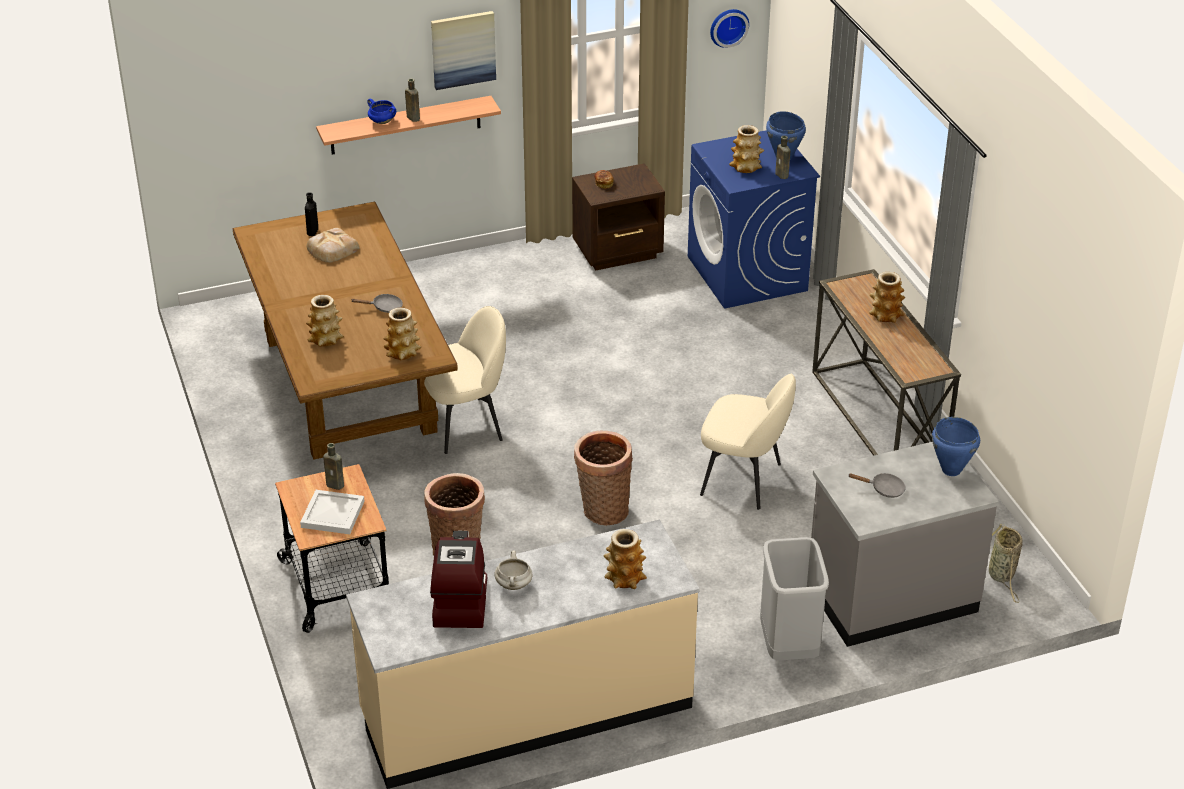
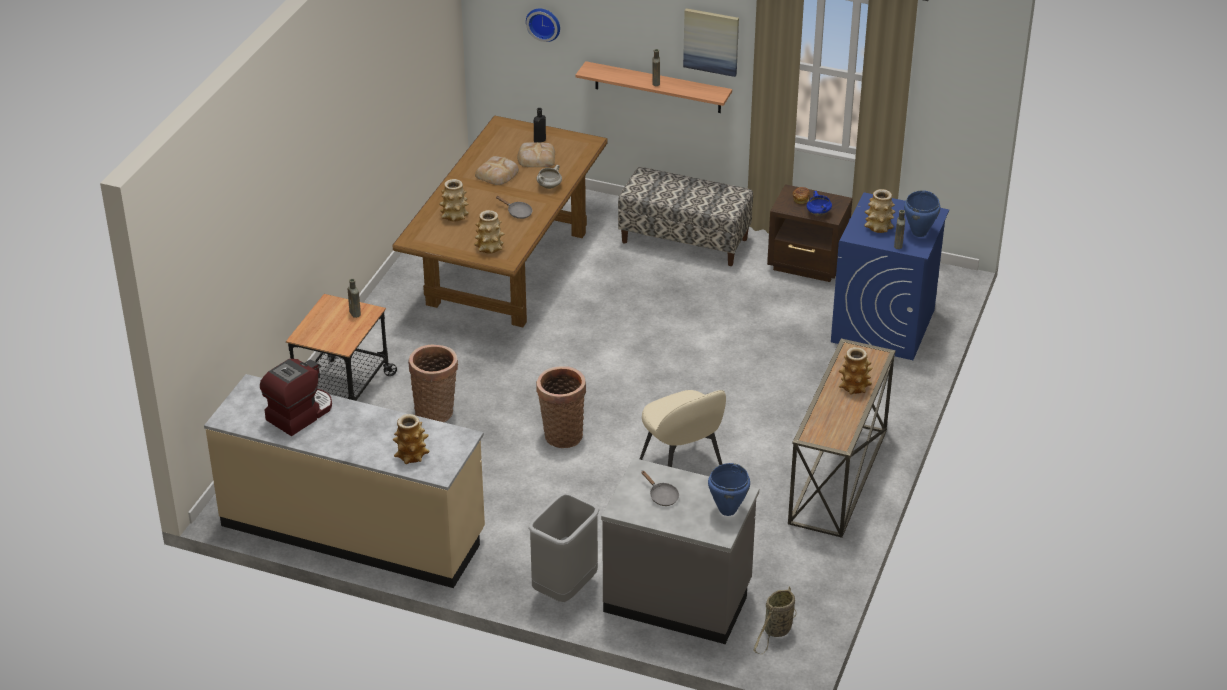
camera: 40 degrees right, 0 degrees up
(314, 280) = (498, 174): none -> bread
(334, 514) = (331, 330): white tray -> none
(382, 122) = (631, 76): blue cooking pot -> blue cooking pot (818, 213)
(465, 425) = (547, 332): beige chair -> none
(484, 281) = (685, 240): none -> bench
(514, 585) = (343, 422): white cooking pot -> white cooking pot (549, 186)
(728, 26) = (955, 106): wall clock -> wall clock (544, 23)

